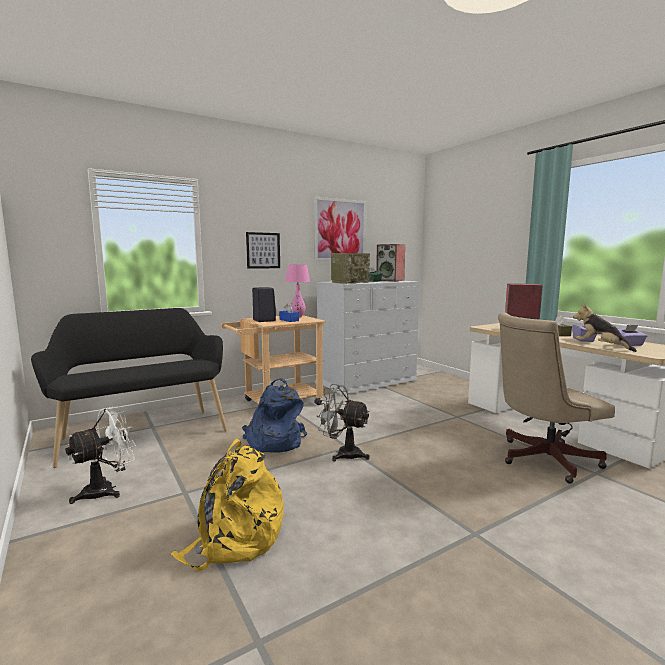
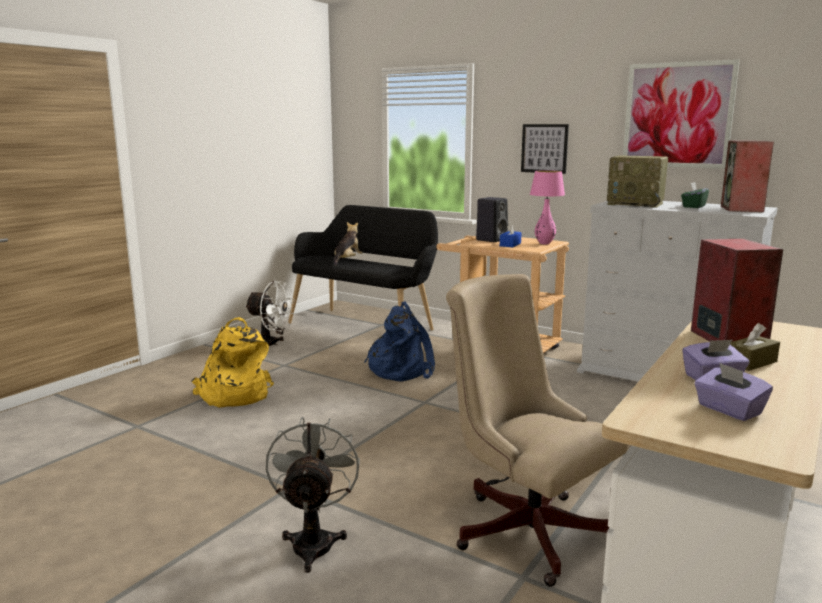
camera: 65 degrees right, 5 degrees up
(343, 453) = (406, 403): grey fan -> grey fan (314, 541)
(600, 347) = (650, 387): plush toy -> plush toy (347, 260)

